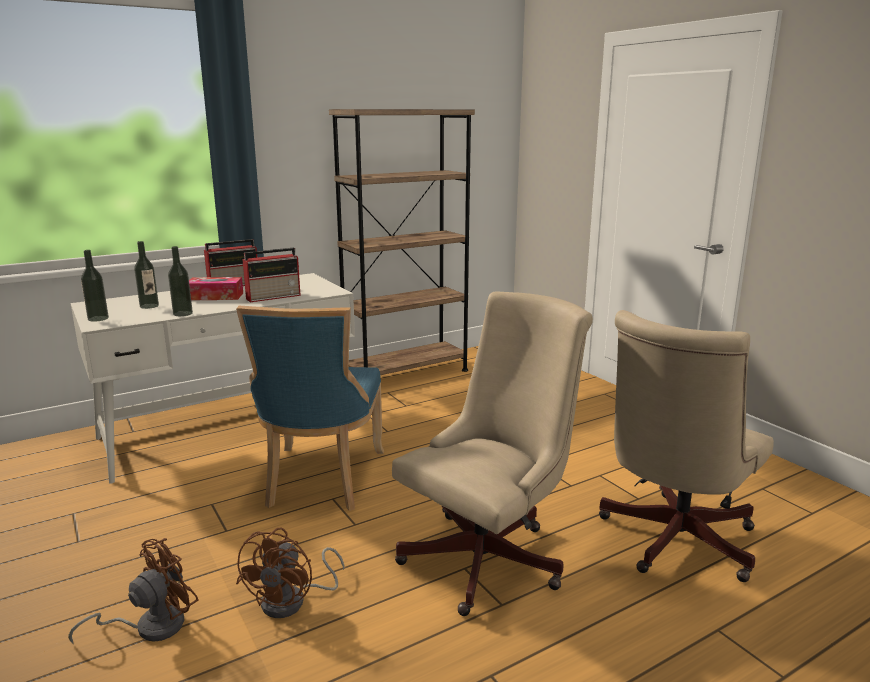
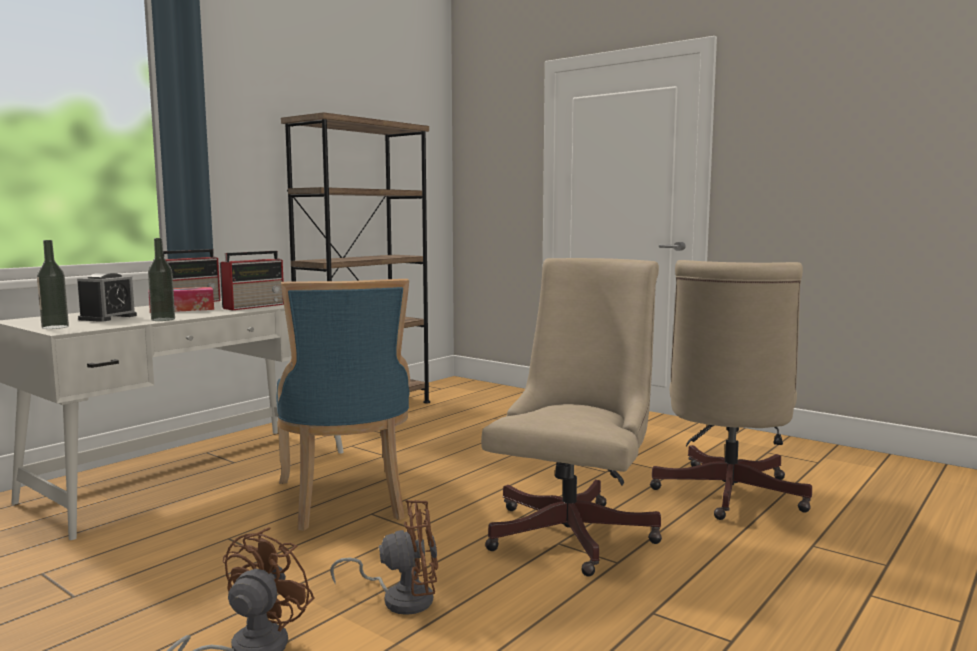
camera: 20 degrees left, 10 degrees down
(149, 306) = (108, 317): bottle -> alarm clock
(293, 601) = (400, 598): brown fan -> brown fan turned 90 degrees counterclockwise

